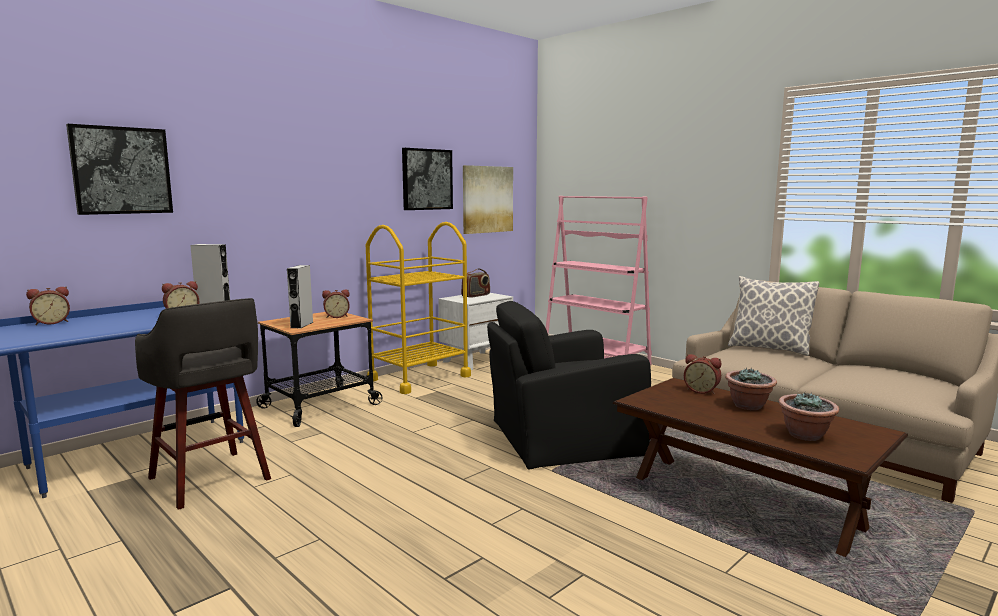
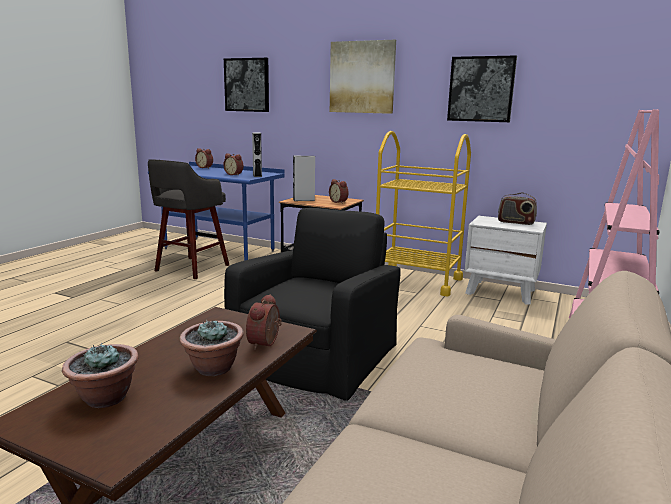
camera: 70 degrees right, 5 degrees up
(487, 199) = (572, 114): picture -> picture (362, 77)
(563, 437) = (316, 354): black armchair -> black armchair turned 60 degrees clockwise
(769, 349) = (527, 391): pillow -> none

